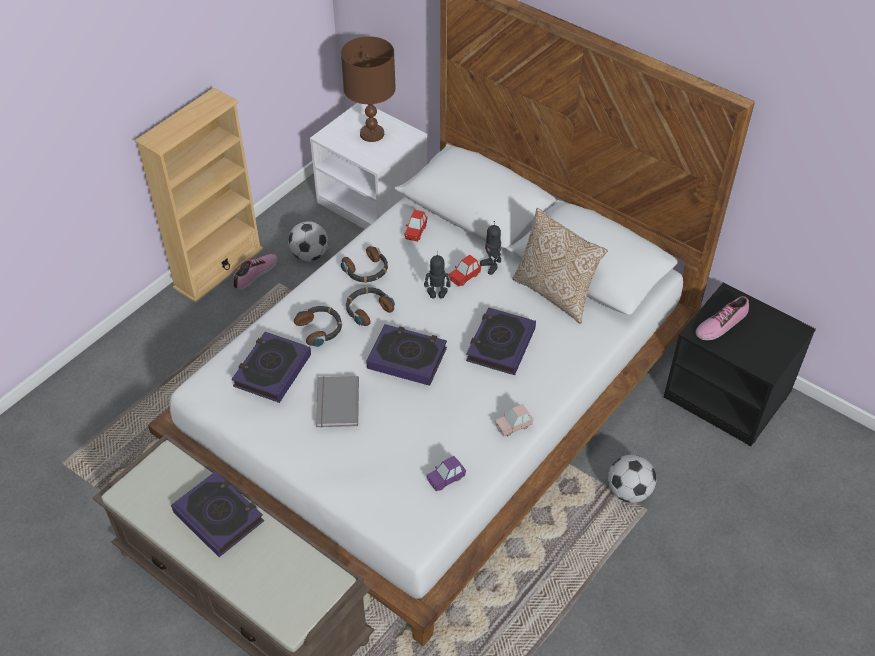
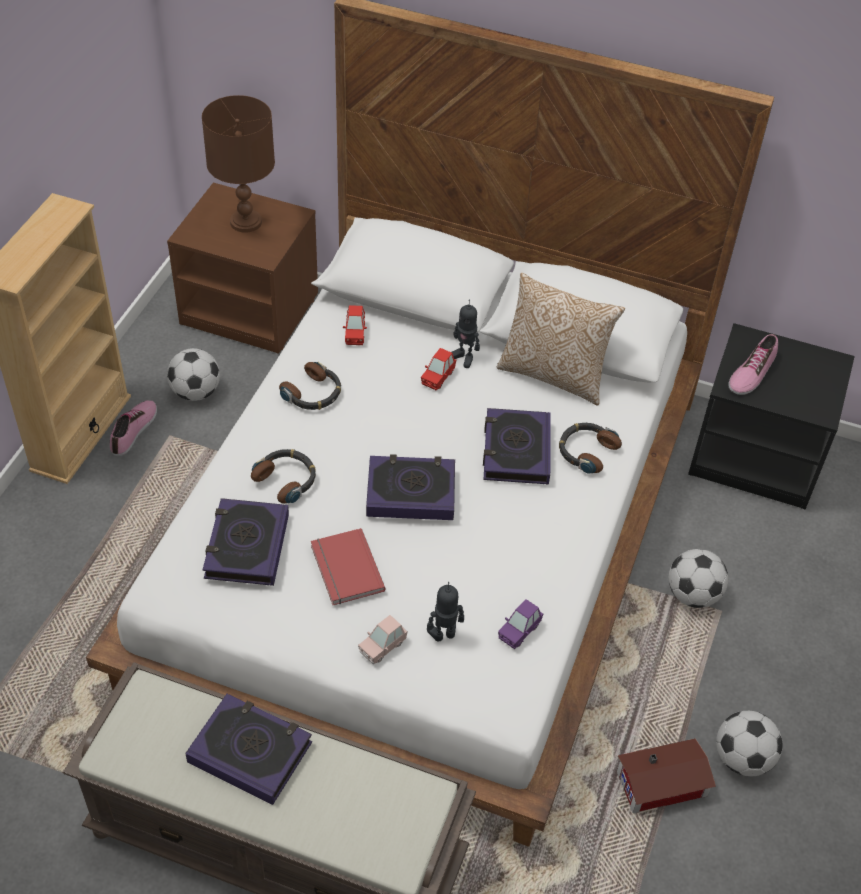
camera: 20 degrees left, 0 degrees up
(335, 403) = (345, 569): grey book -> red book
(368, 309) = (336, 442): headphones -> headphones (586, 451)
(373, 201) = (251, 309): white nightstand -> brown nightstand
(437, 295) = (414, 407): toy robot -> toy robot (444, 635)
(513, 426) = (572, 547): pink toy car -> pink toy car (382, 646)
(546, 630) = (664, 785): none -> toy house
(617, 627) = (742, 758): none -> football

